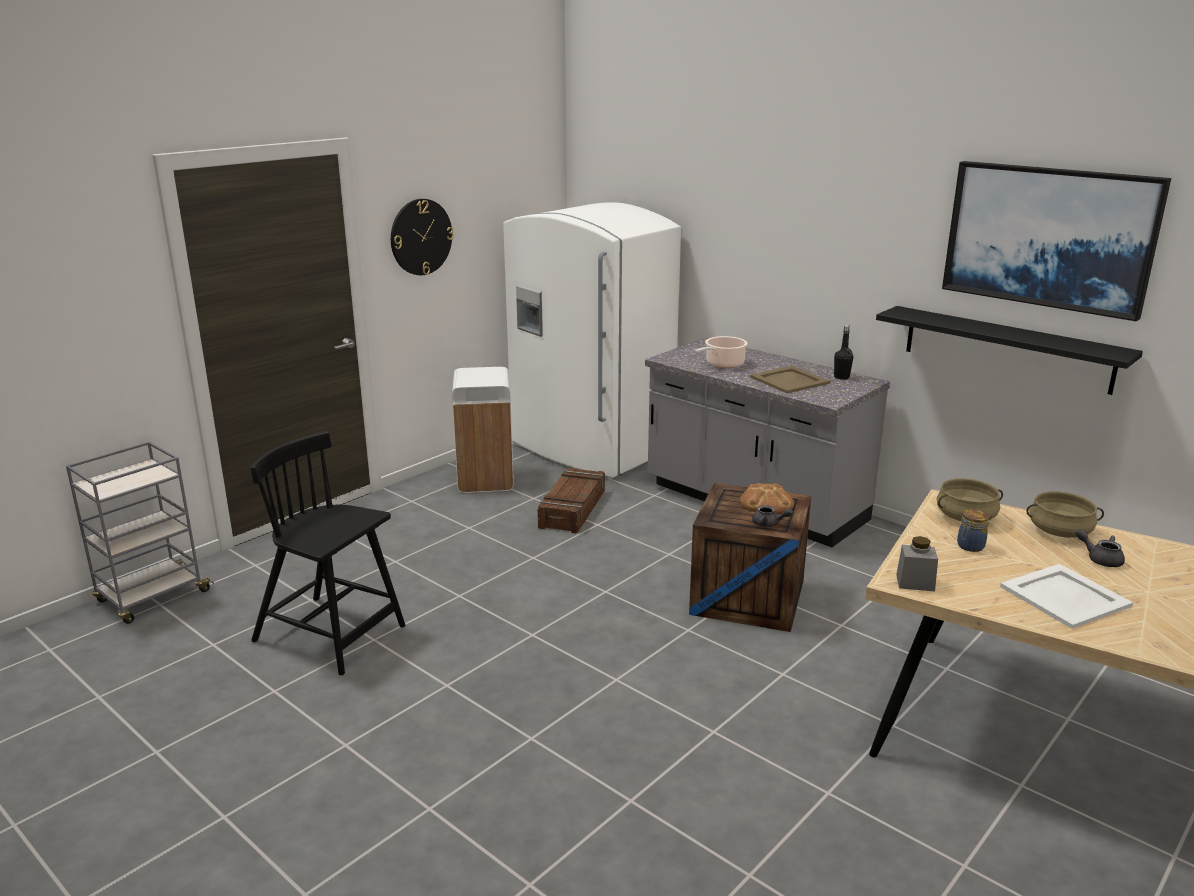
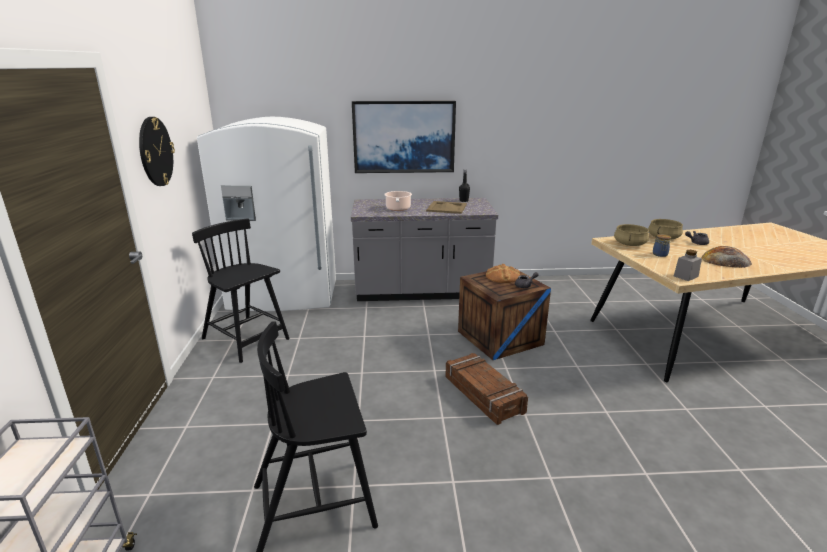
camera: 45 degrees left, 0 degrees up
(486, 479) = (246, 339): white trash can -> black chair
(571, 509) = (334, 334): crate -> crate (483, 394)
(1006, 349) = (546, 165): black shelf -> none
(1049, 237) = (564, 101): picture -> picture (404, 137)
(1065, 597) = (725, 260): white tray -> bread

